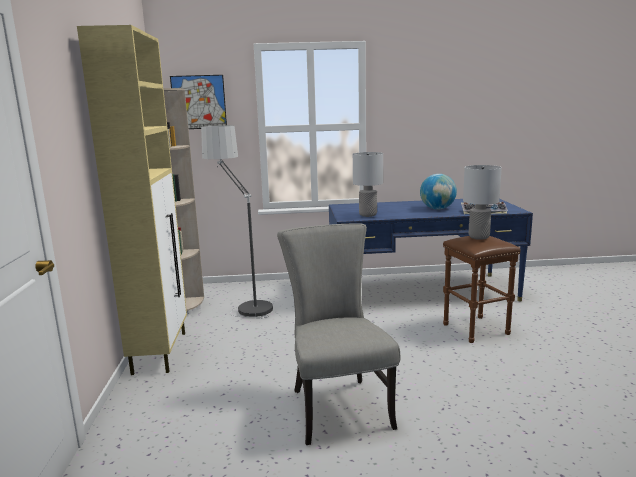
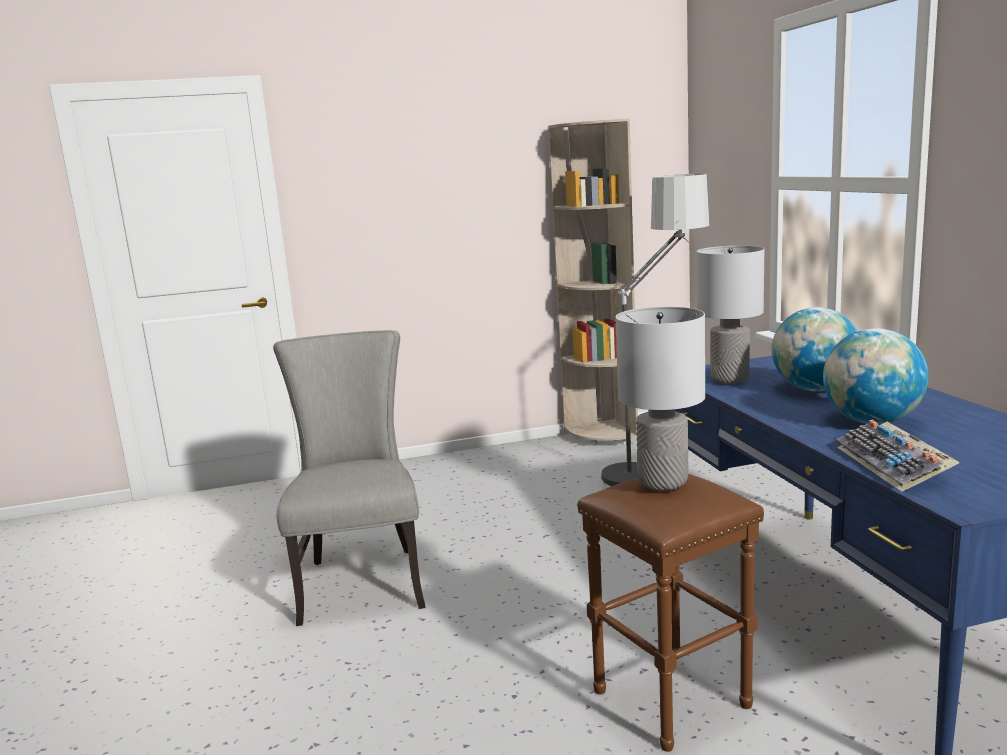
camera: 80 degrees right, 0 degrees up
(160, 352) = (482, 458): beige cabinet -> none
(199, 102) = (720, 132): picture -> none
(337, 405) = (362, 579): grey chair -> grey chair turned 75 degrees counterclockwise
(391, 209) = (814, 389): none -> globe

